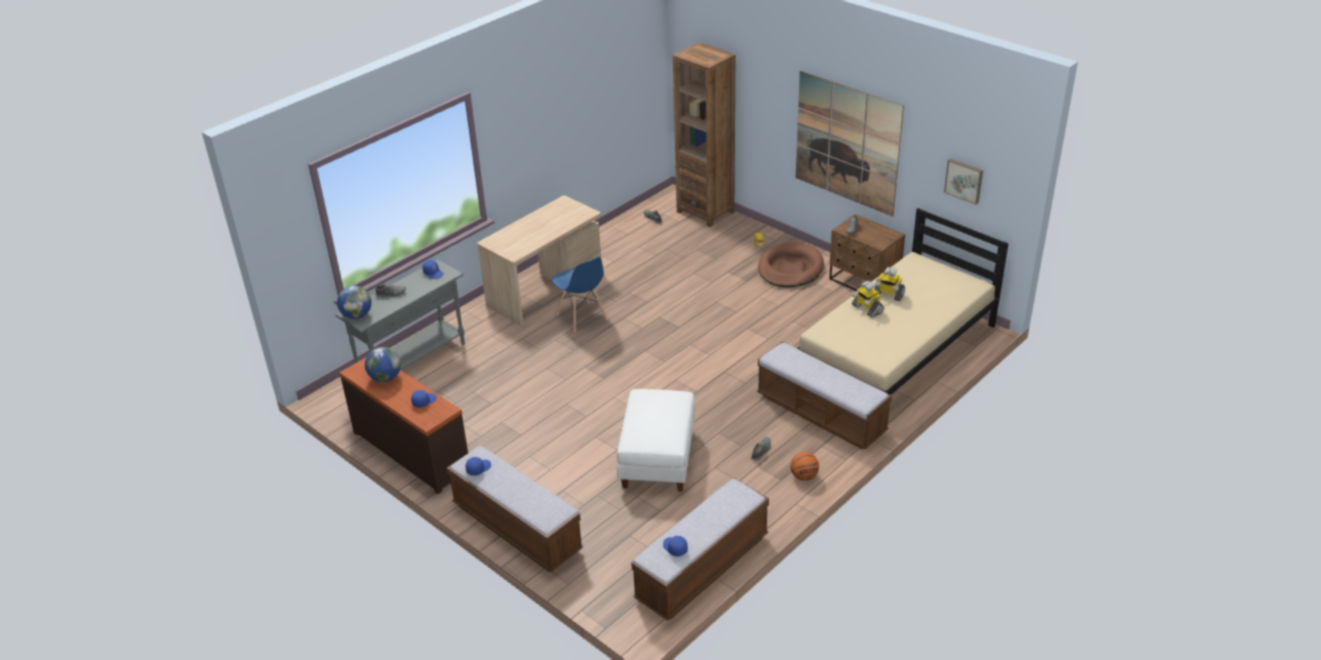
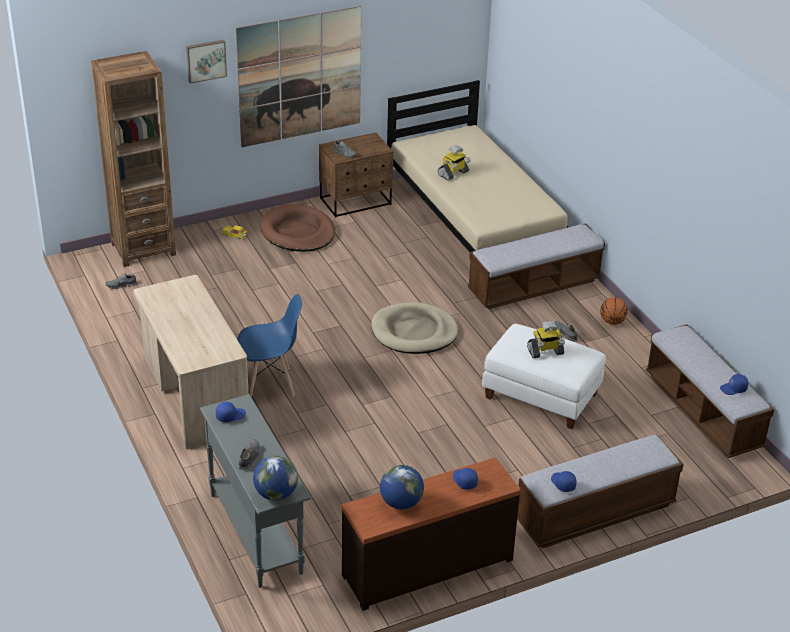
camera: 70 degrees left, 0 degrees up
(698, 366) = (414, 332): none -> beige dog bed
(867, 309) = (466, 190): toy robot -> toy robot (545, 352)
(964, 180) = (428, 46): picture -> picture (206, 60)

